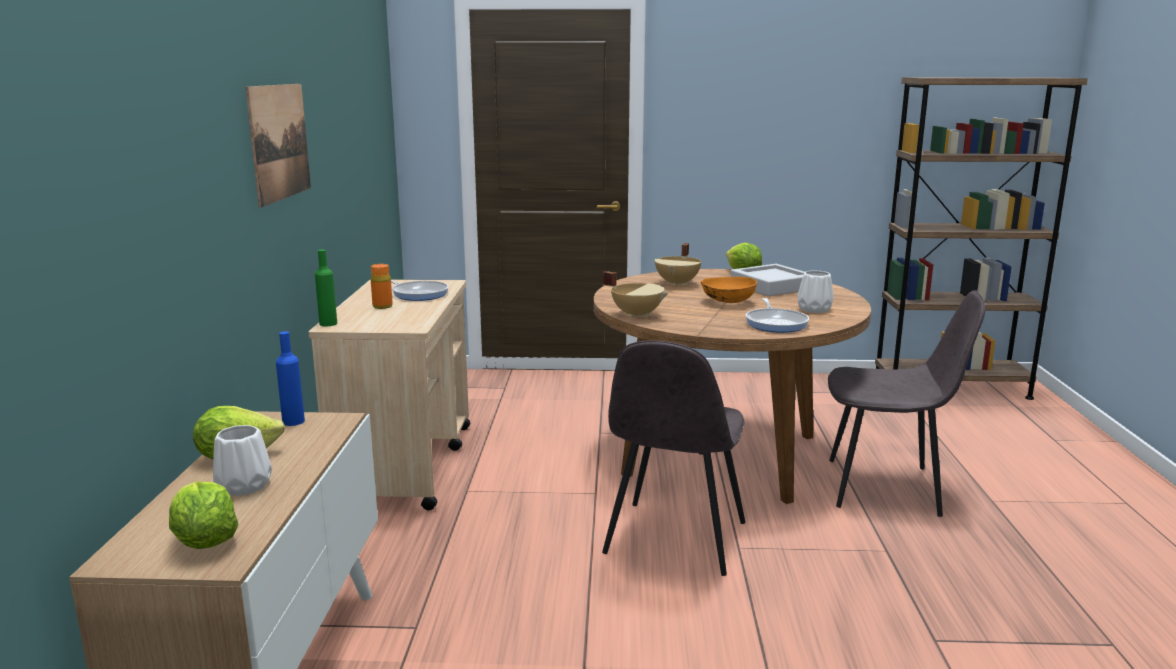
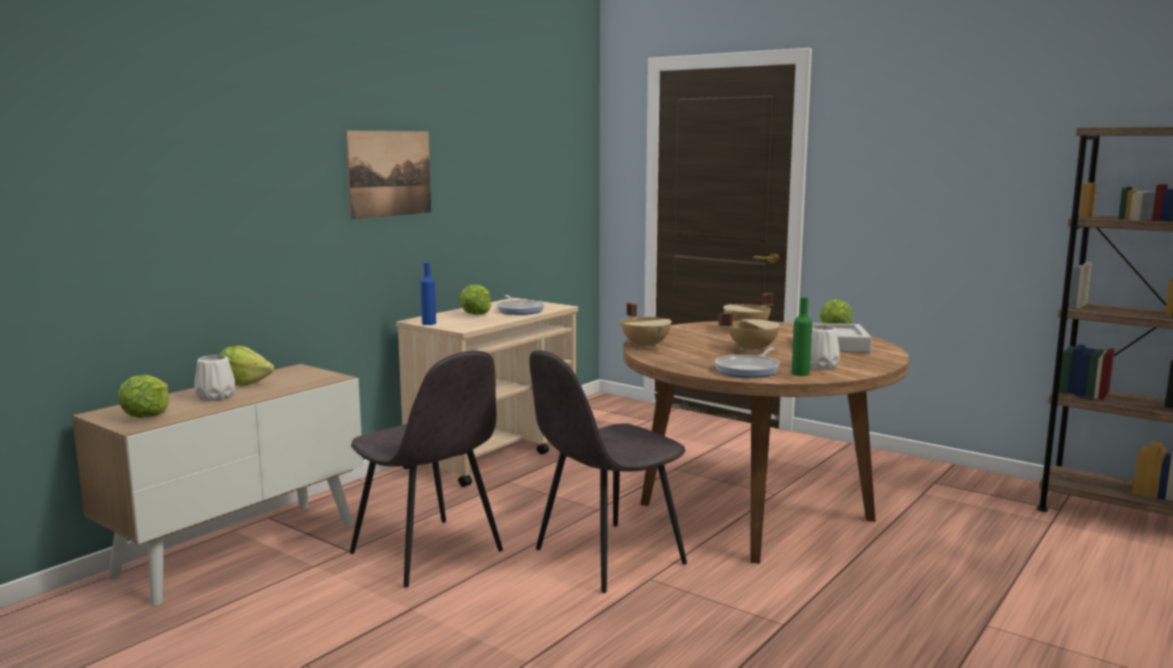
camera: 35 degrees right, 5 degrees down
(293, 421) = (308, 373): blue bottle -> blue bottle (429, 323)
(328, 324) = (417, 319): green bottle -> green bottle (800, 374)
(382, 306) = (476, 314): orange bottle -> lettuce
(727, 302) = (751, 349): orange bowl -> beige cooking pot
(886, 487) = (880, 580): grey chair -> grey chair (429, 553)

